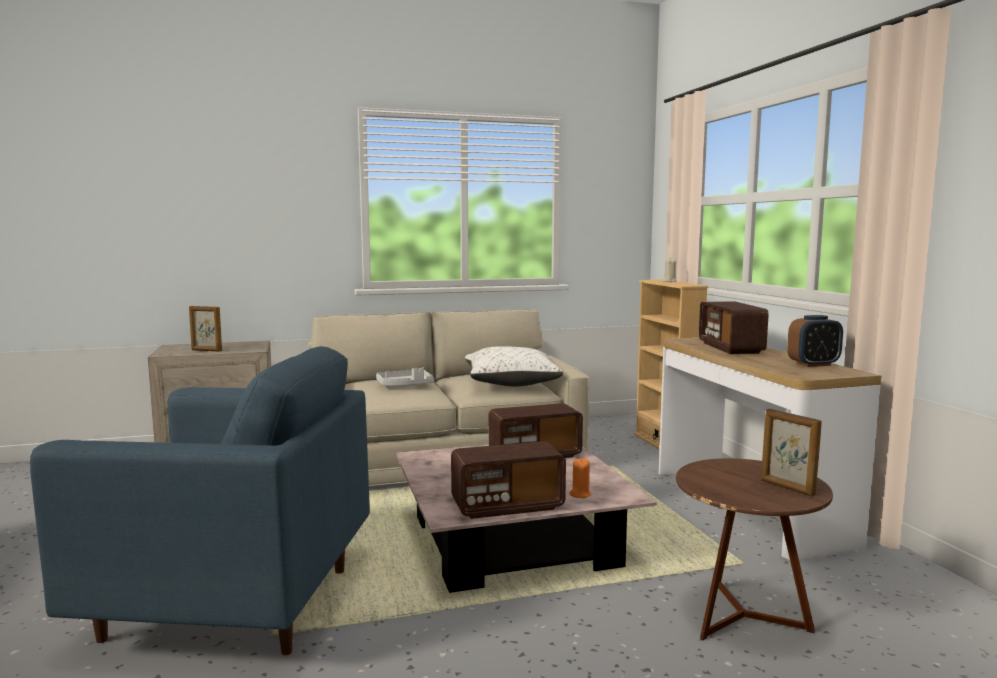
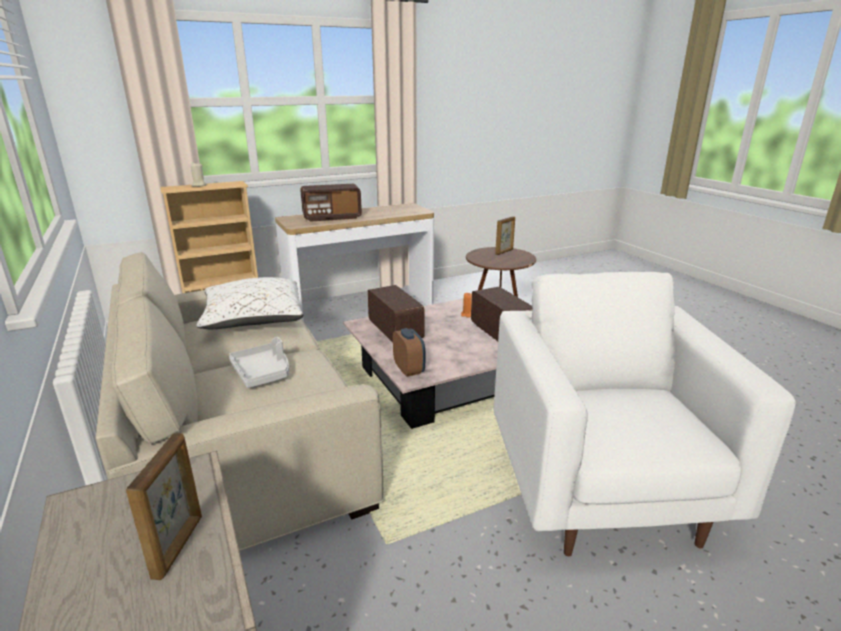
camera: 100 degrees left, 15 degrees up
(231, 604) = (603, 491): blue armchair -> white armchair
(813, 364) = (388, 208): alarm clock -> alarm clock (409, 370)

